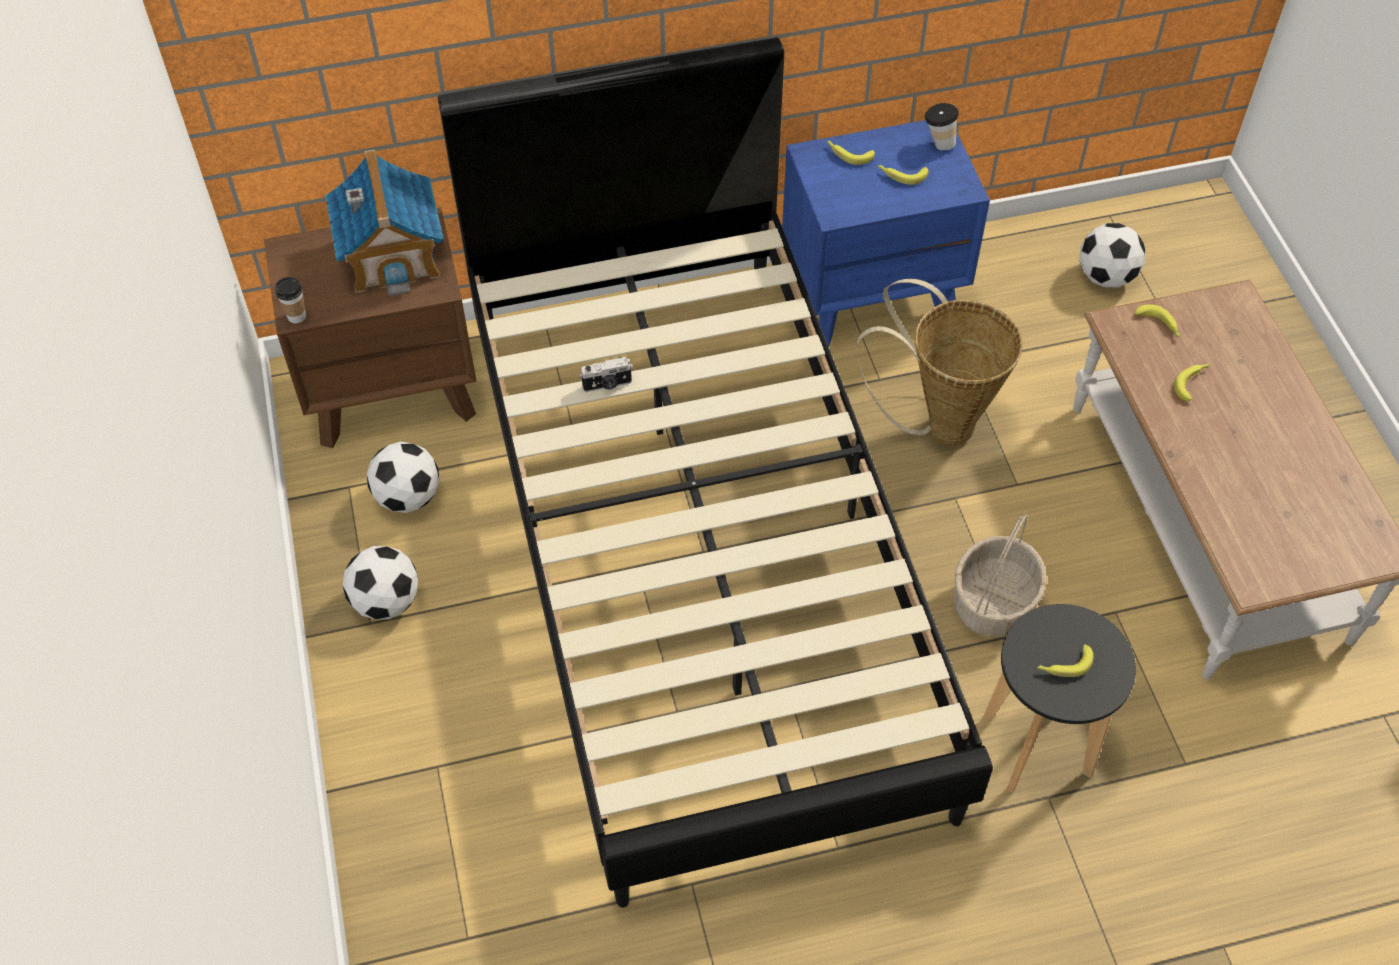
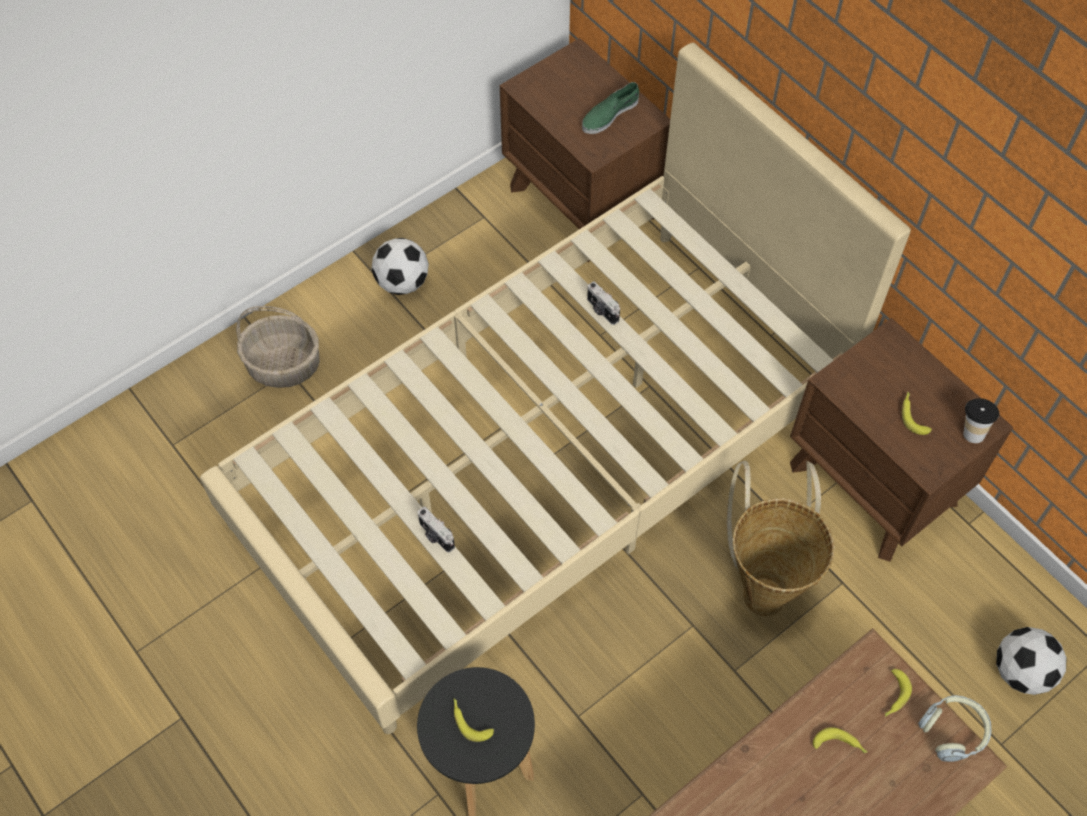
camera: 65 degrees right, 5 degrees up
(297, 316) = (520, 88): cup -> none
(392, 254) = (609, 114): toy house -> green shoe
(408, 497) = (494, 255): football -> none
(699, 550) = (544, 458): black bed -> beige bed
(808, 638) = (435, 536): none -> camera
(848, 154) = (911, 366): banana -> none
(872, 294) = (874, 484): blue nightstand -> brown nightstand
(993, 602) = (603, 690): basket -> basket (284, 364)
(1207, 298) = (953, 731): none -> headphones

